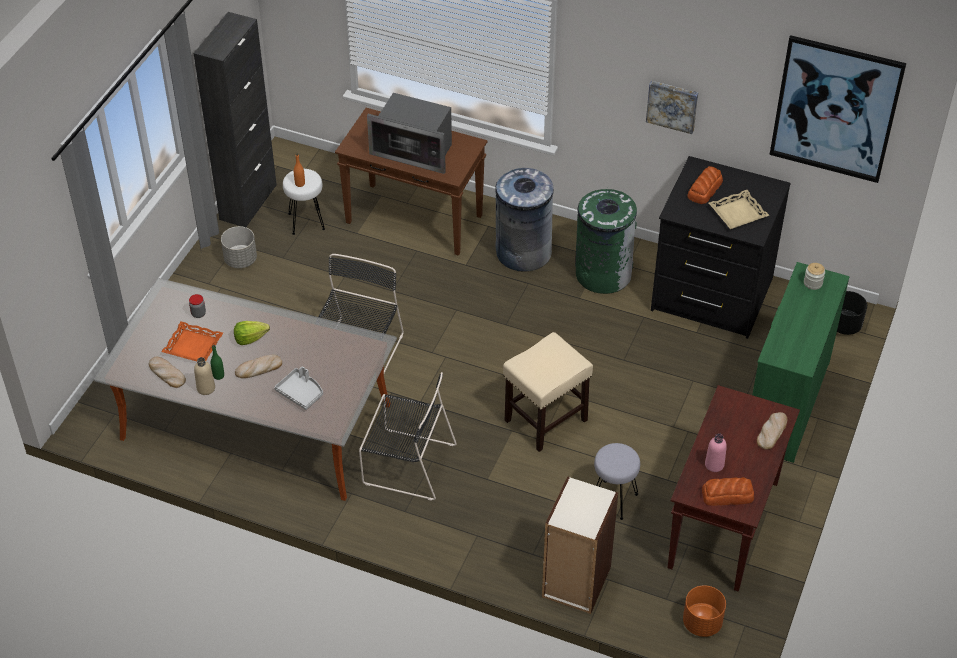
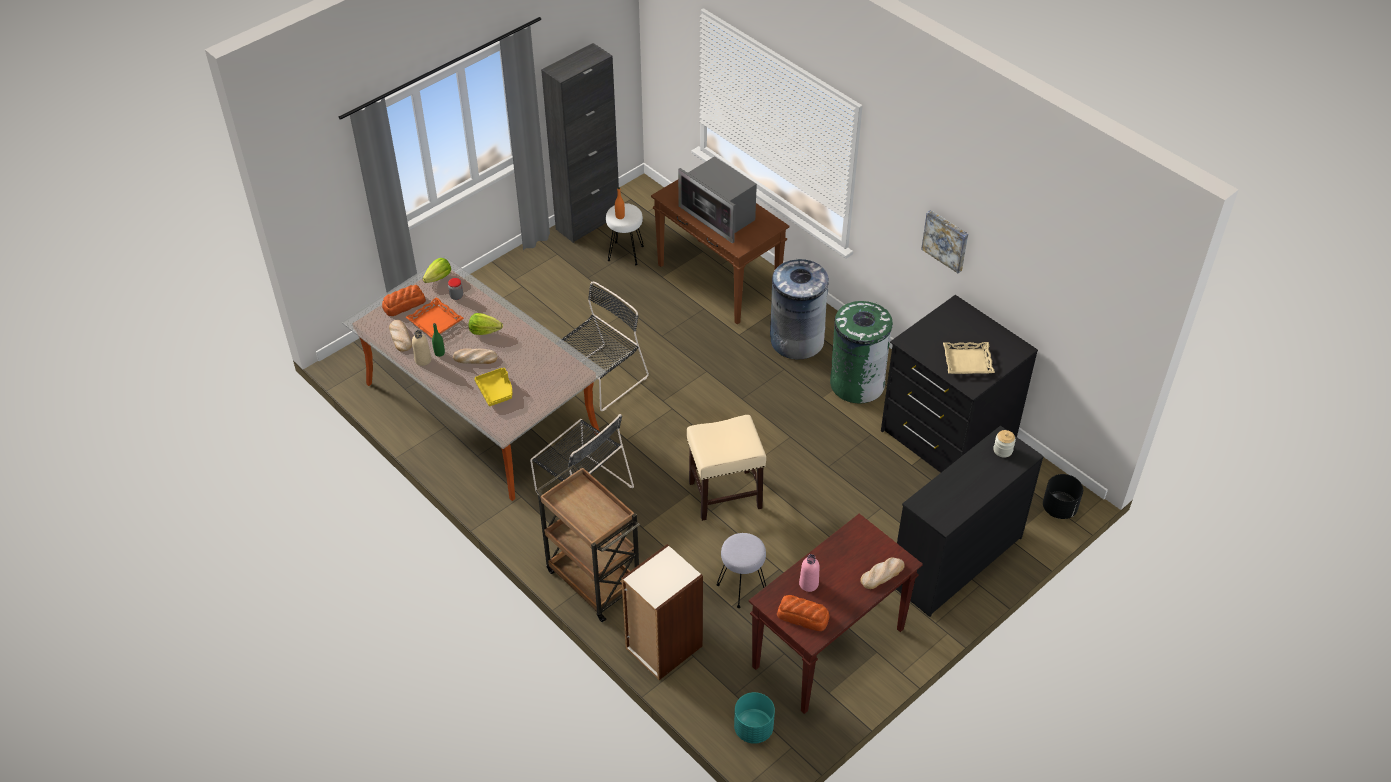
camera: 25 degrees right, 0 degrees up
(167, 301) = (439, 278): none -> lettuce
(240, 260) = (552, 268): grey planter -> none
(301, 393) = (496, 391): grey tray -> yellow tray
(471, 545) = (593, 580): none -> brown cart
(702, 623) = (753, 729): orange planter -> turquoise planter
(704, 189) = (949, 330): bread -> bread (403, 304)
(785, 404) = (955, 560): green dresser -> black dresser
(835, 109) = (1083, 287): picture -> none

